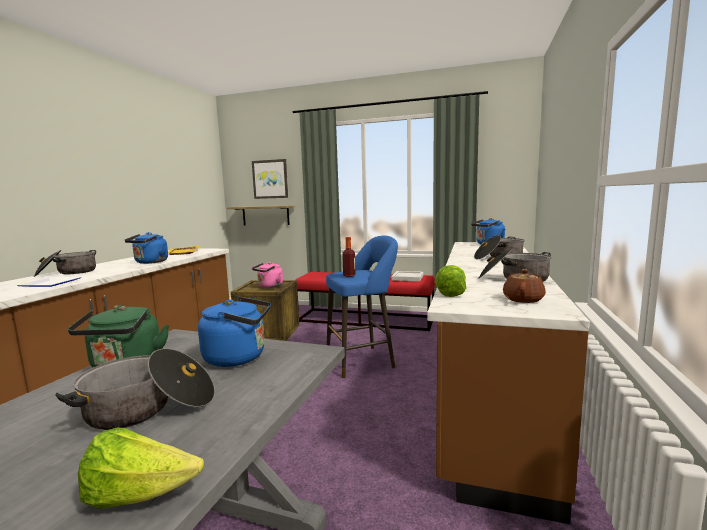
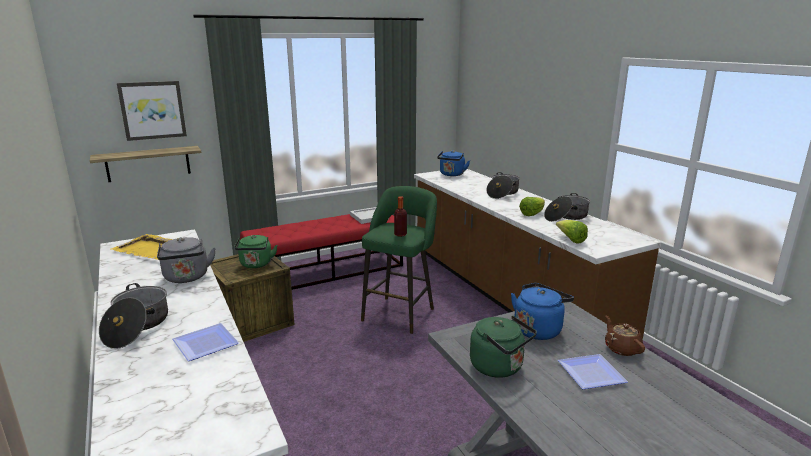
camera: 45 degrees left, 10 degrees up
(140, 495) = (684, 392): lettuce -> lettuce (532, 214)
(149, 408) = (588, 373): cooking pot -> plate
(150, 262) = (187, 278): blue kettle -> grey kettle
(269, 286) = (256, 265): pink kettle -> green kettle
(363, 361) = (400, 312): blue stool -> green stool
(523, 299) = (610, 234): brown teapot -> brown teapot (621, 348)

